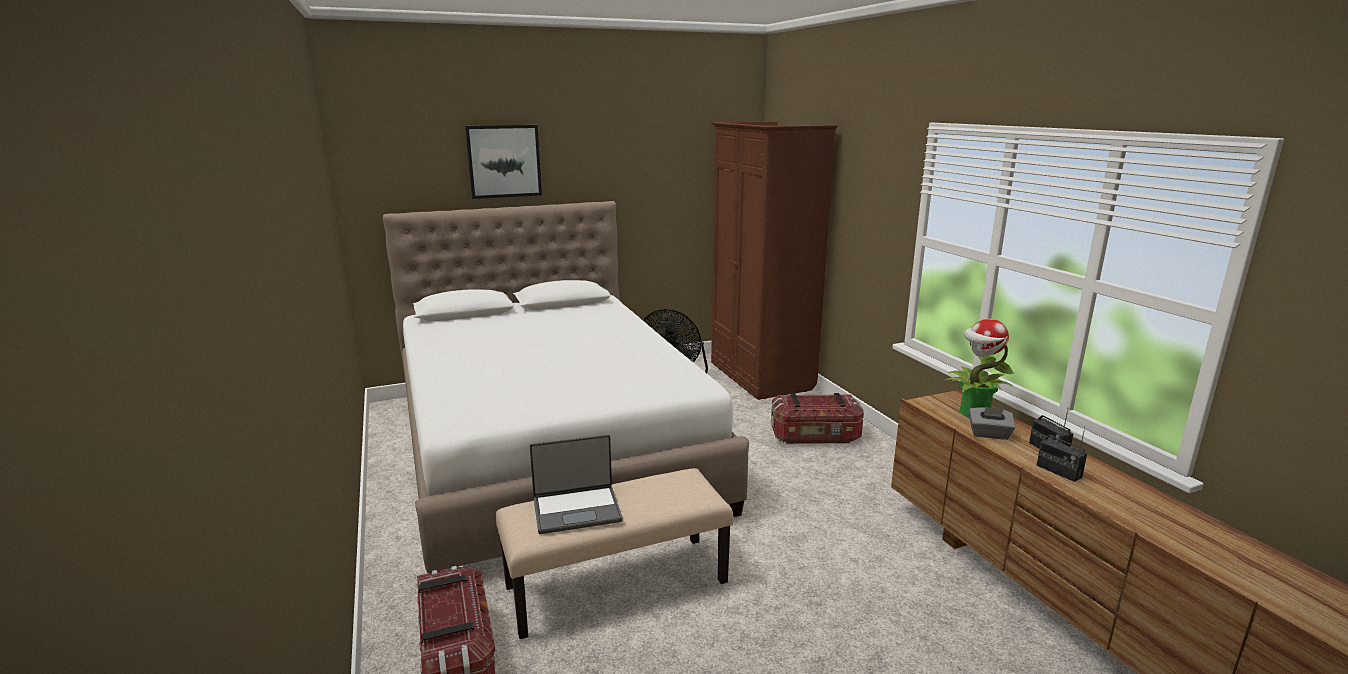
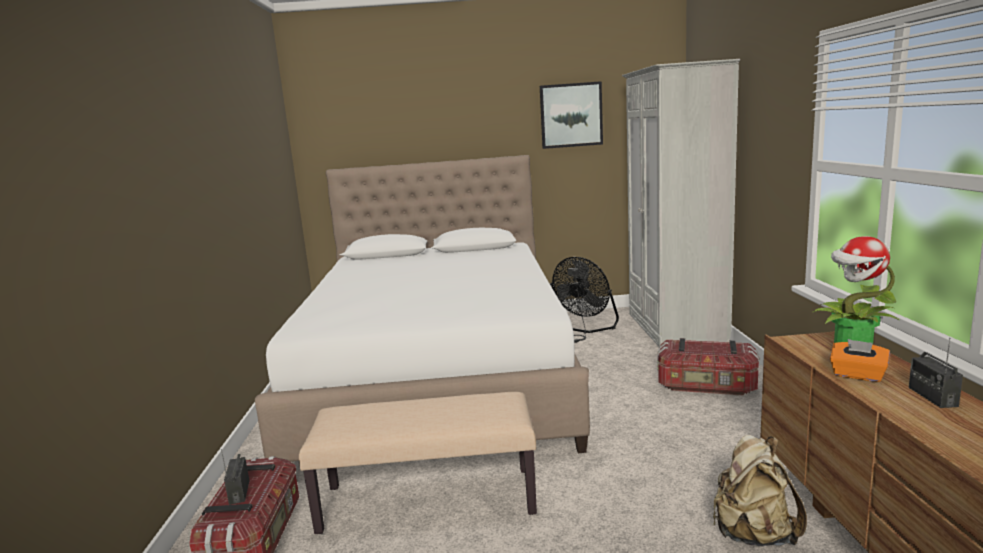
camera: 20 degrees right, 5 degrees down
(504, 161) = (429, 122): picture -> picture (571, 115)
(577, 510) = (380, 415): laptop -> none
(760, 376) = (675, 328): brown wardrobe -> white wardrobe
(909, 571) = (753, 534): none -> beige backpack
(989, 434) = (857, 375): grey tissue box -> orange tissue box
(1058, 471) = (932, 421): radio -> radio (239, 492)

